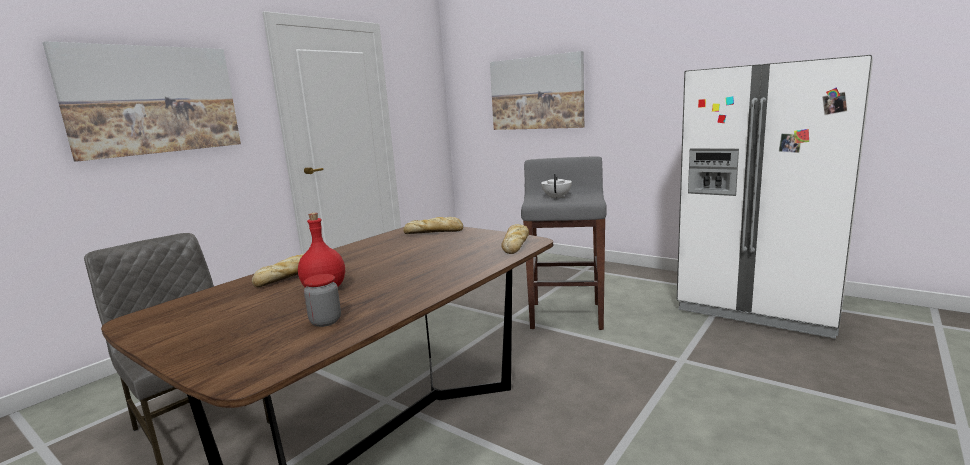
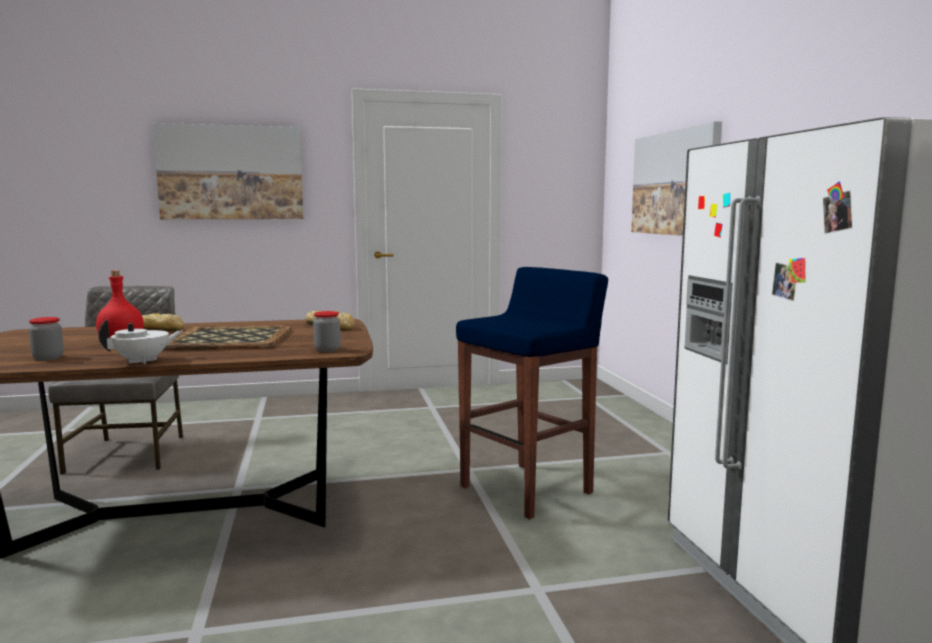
camera: 40 degrees right, 5 degrees down
(405, 259) = (229, 338): none -> tray
(516, 244) = (327, 349): bread -> jar
(557, 197) = (516, 320): white teapot -> white teapot (143, 361)
(566, 315) = (528, 489): grey stool -> blue stool

